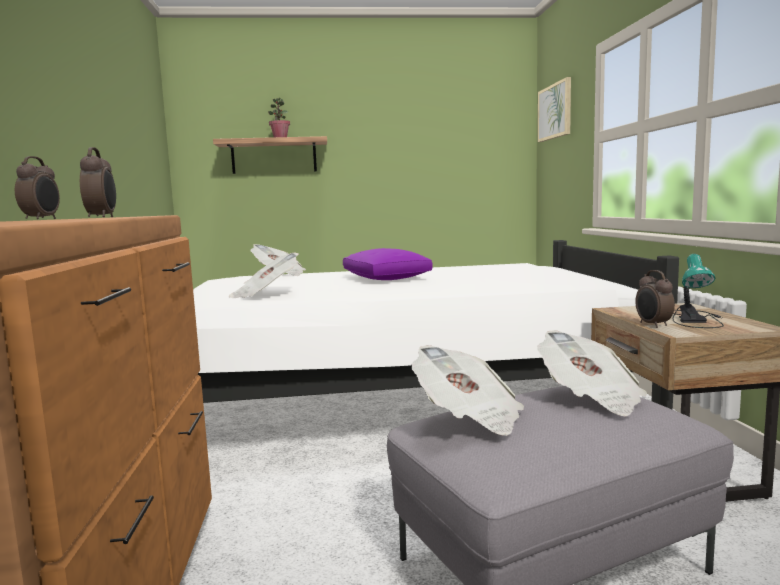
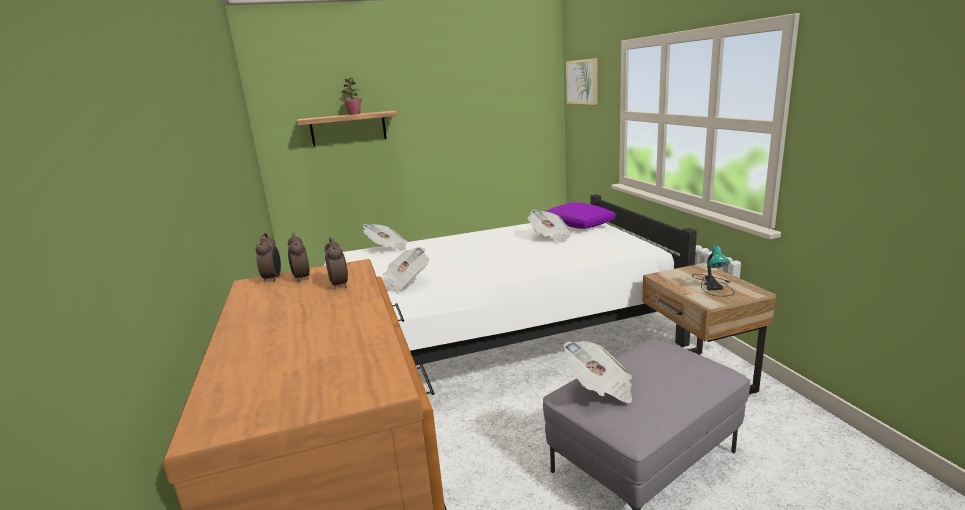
camera: 10 degrees left, 10 degrees up
(386, 278) = (482, 251): purple pillow -> purple pillow (579, 224)
(591, 398) = (665, 360): newspaper -> newspaper (550, 237)
(652, 325) = (691, 295): alarm clock -> alarm clock (301, 278)

